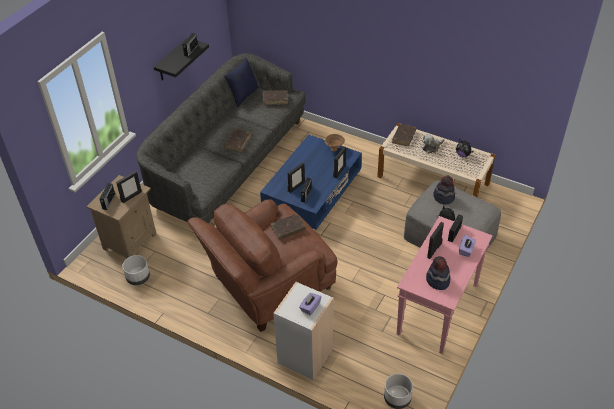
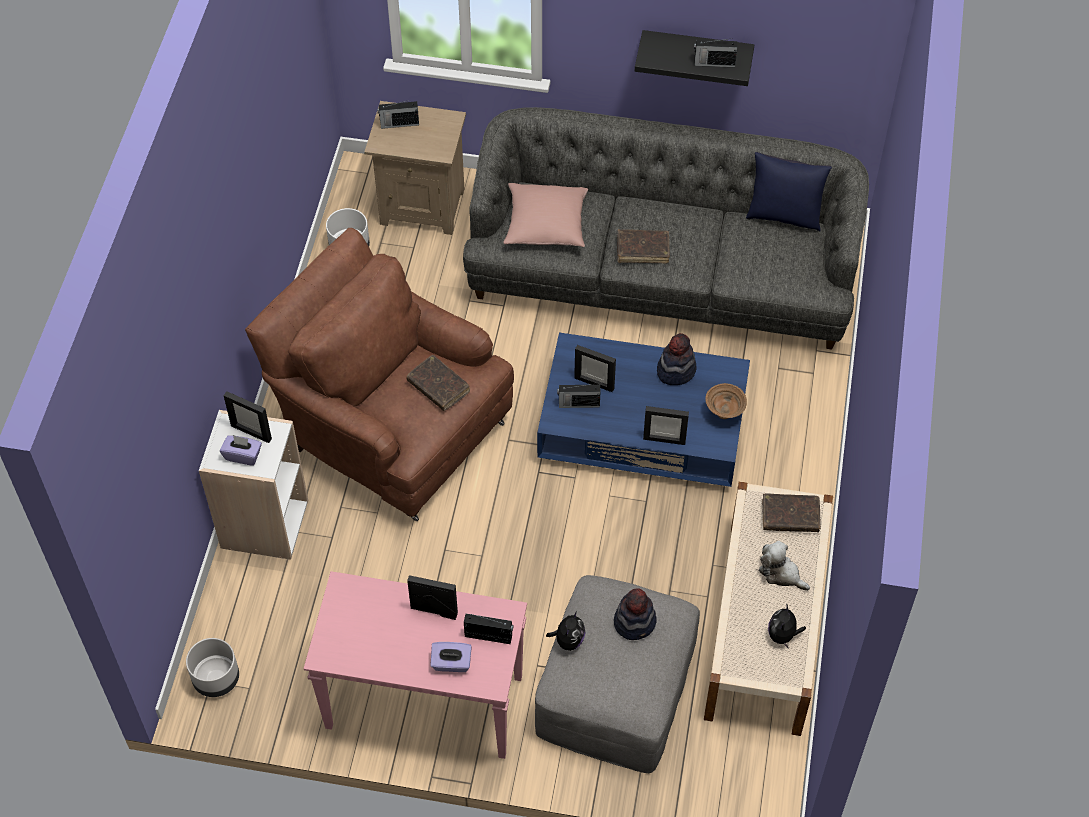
camera: 70 degrees right, 10 degrees up
(131, 196) = (421, 147): picture frame -> picture frame (252, 431)
(202, 171) = (546, 225): none -> pink pillow
(275, 100) = (792, 268): brown book -> none
(437, 280) = (362, 630): hat -> hat (675, 370)

